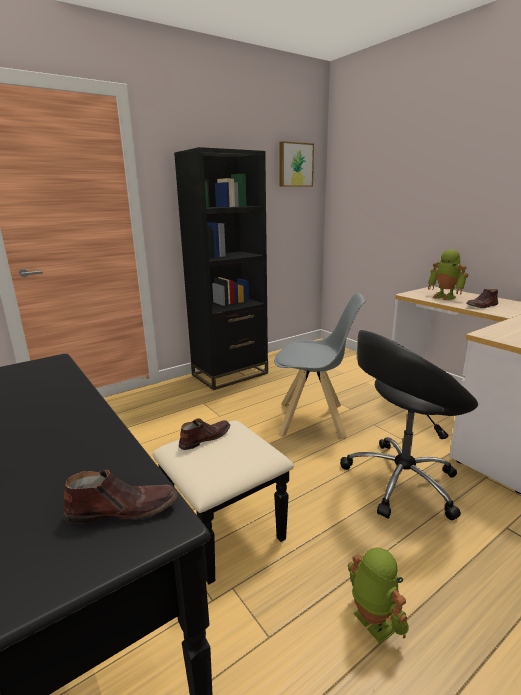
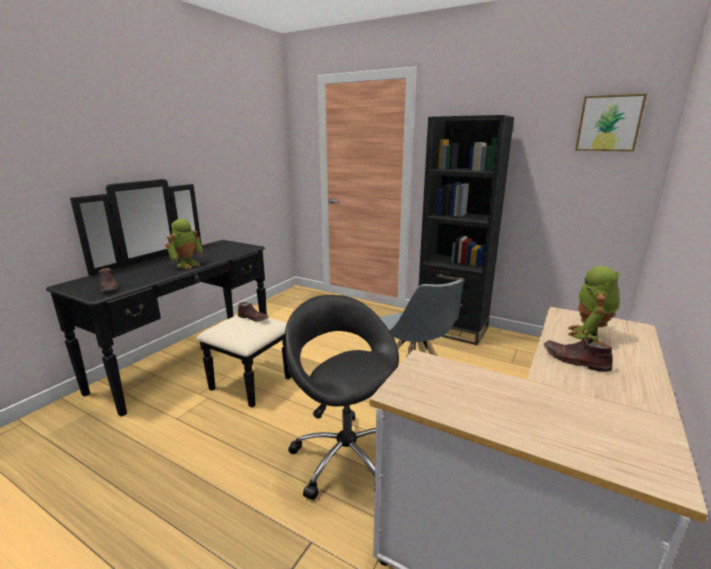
camera: 65 degrees right, 0 degrees up
(372, 622) = (188, 457): toy robot -> toy robot (187, 264)

